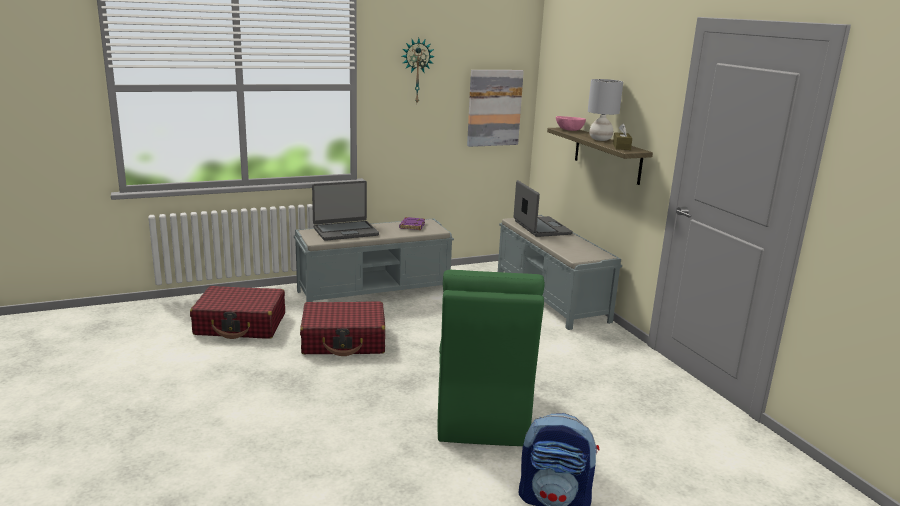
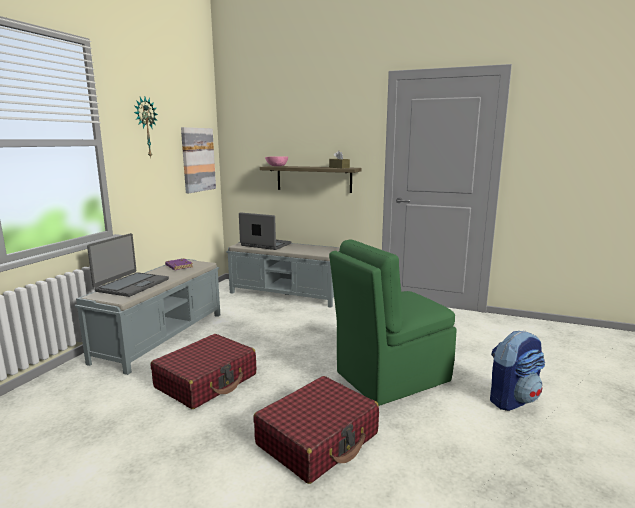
camera: 45 degrees left, 5 degrees down
(241, 324) = (77, 418): red suitcase -> red suitcase (318, 439)
(481, 415) = (390, 377): green chair -> green chair turned 105 degrees clockwise
(599, 139) = (313, 167): grey table lamp -> none

